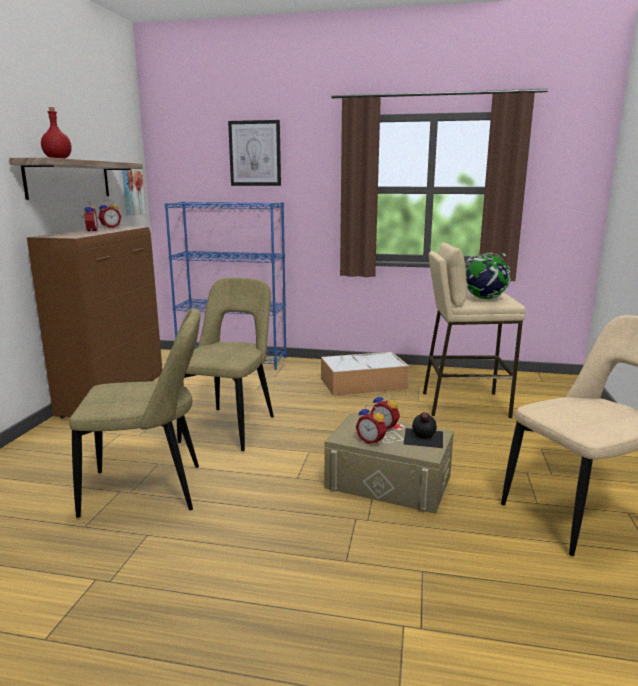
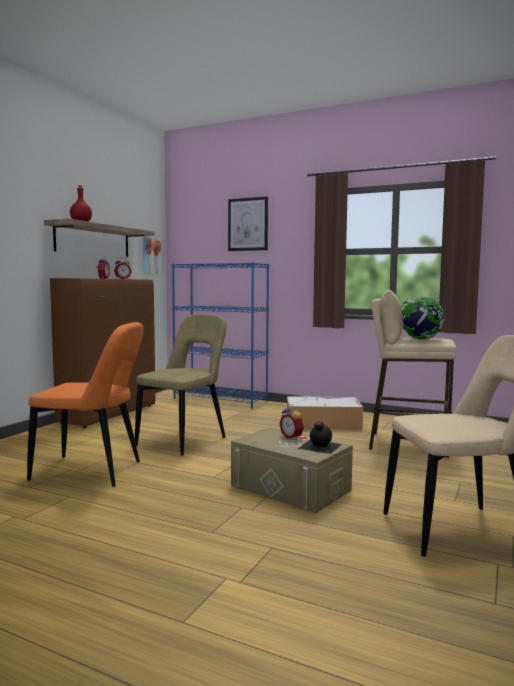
camera: 15 degrees right, 10 degrees down
(149, 490) = (92, 471): beige chair -> orange chair
(371, 440) = (271, 444): alarm clock -> none

